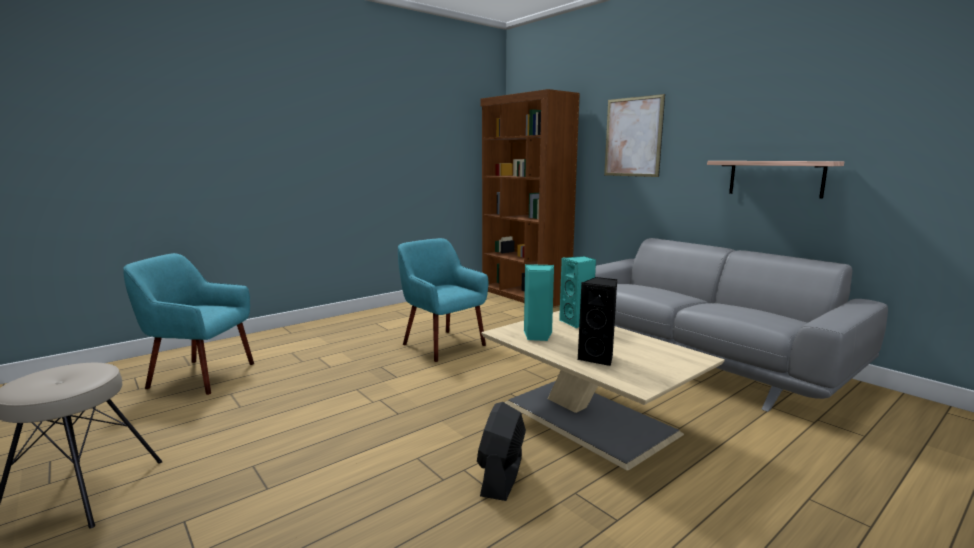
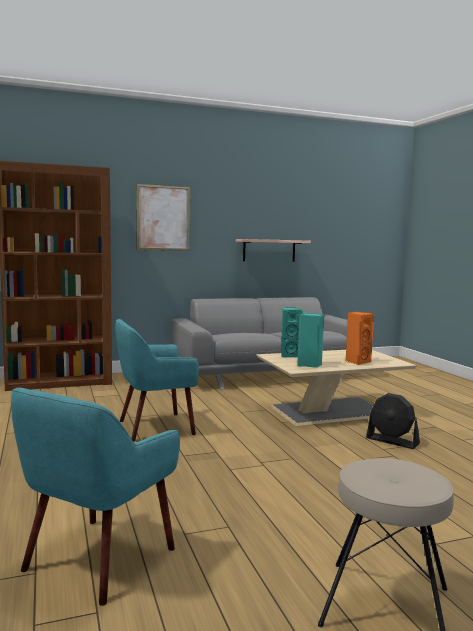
camera: 70 degrees left, 5 degrees down
(598, 358) = (357, 362): black speaker -> orange speaker

